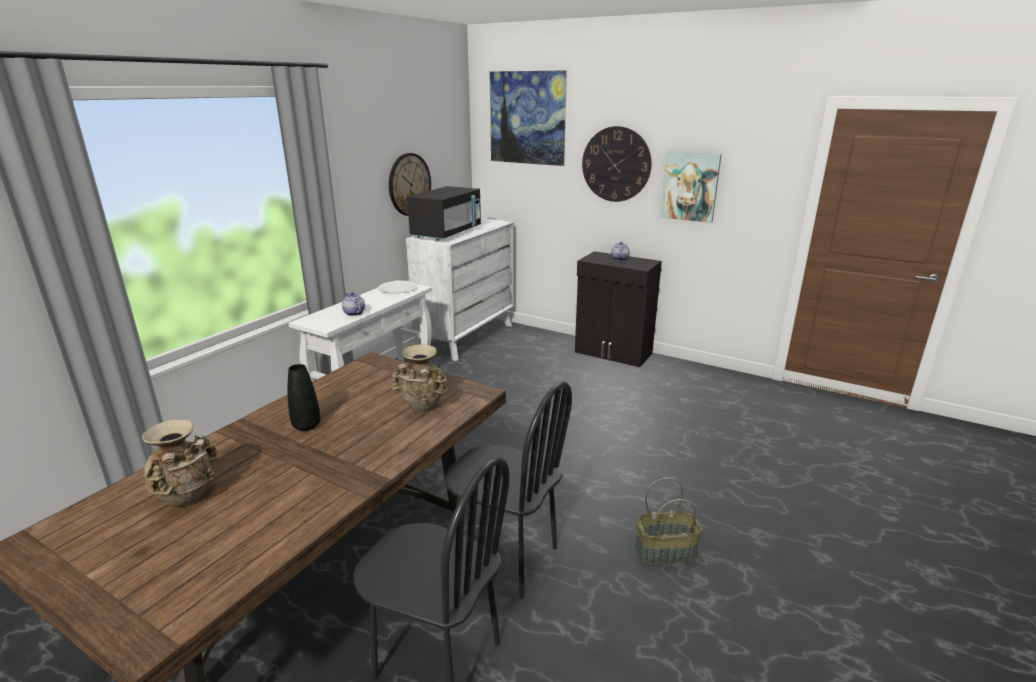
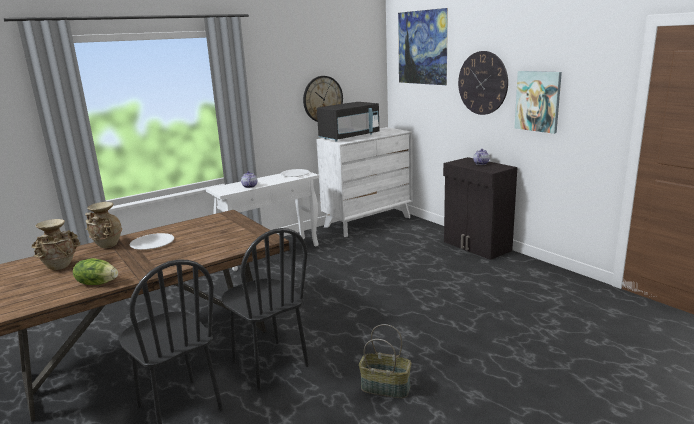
camera: 25 degrees right, 5 degrees down
(295, 515) = (97, 283): none -> lettuce
(306, 426) = (152, 243): black vase -> white plate
(422, 408) = (225, 243): beige vase -> beige vase (107, 246)

